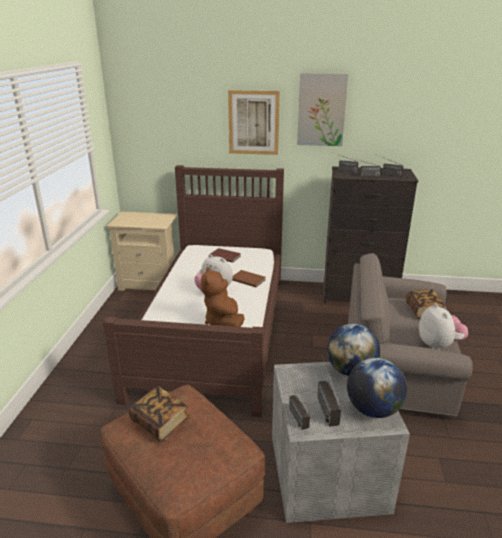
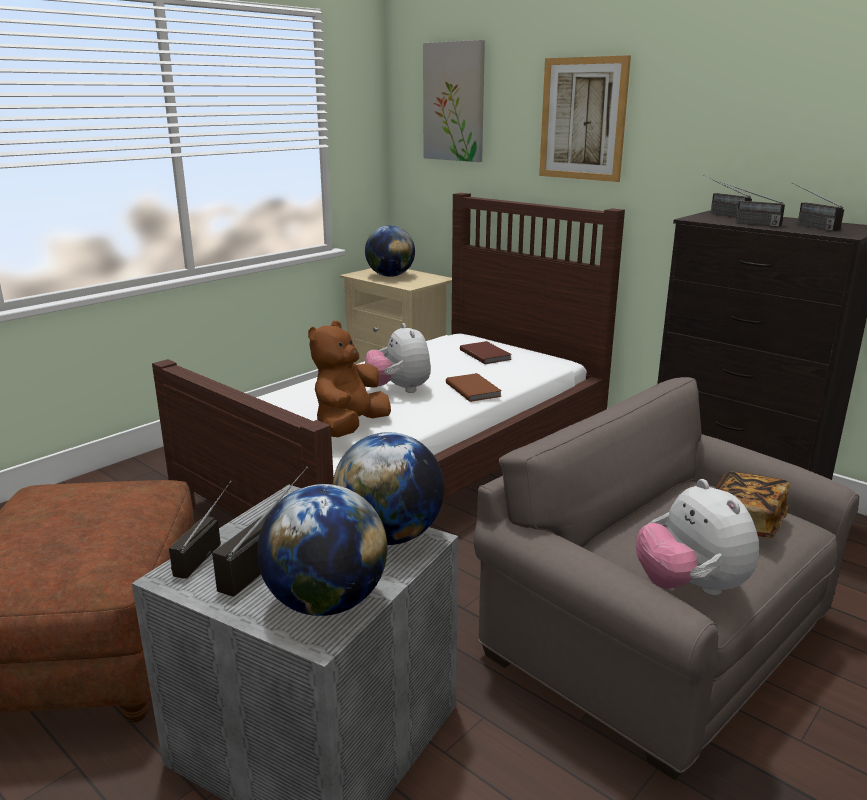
camera: 35 degrees right, 5 degrees down
(138, 220) = (390, 276): none -> globe
(160, 422) = (67, 502): book -> none
(321, 110) = (705, 92): picture -> picture (454, 102)
(439, 345) = (690, 587): plush toy -> plush toy turned 135 degrees clockwise

